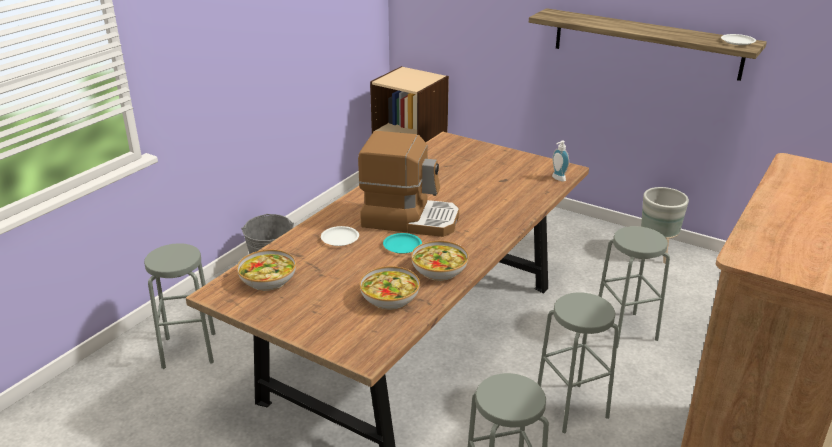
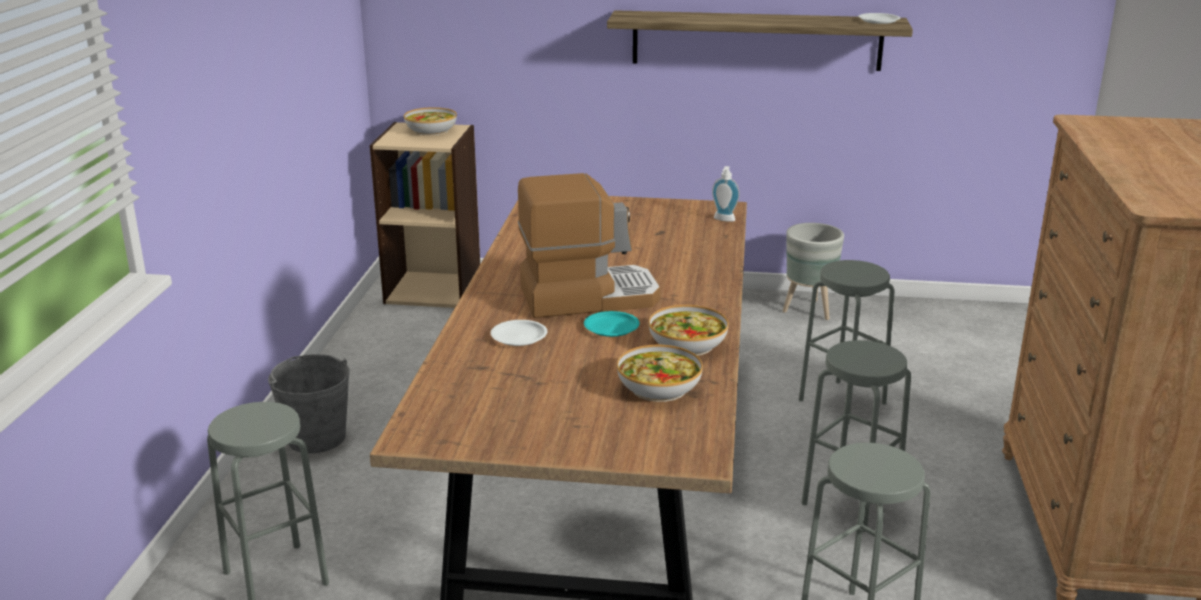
camera: 25 degrees left, 5 degrees down
(268, 279) = (470, 405): bowl -> bowl (431, 130)

